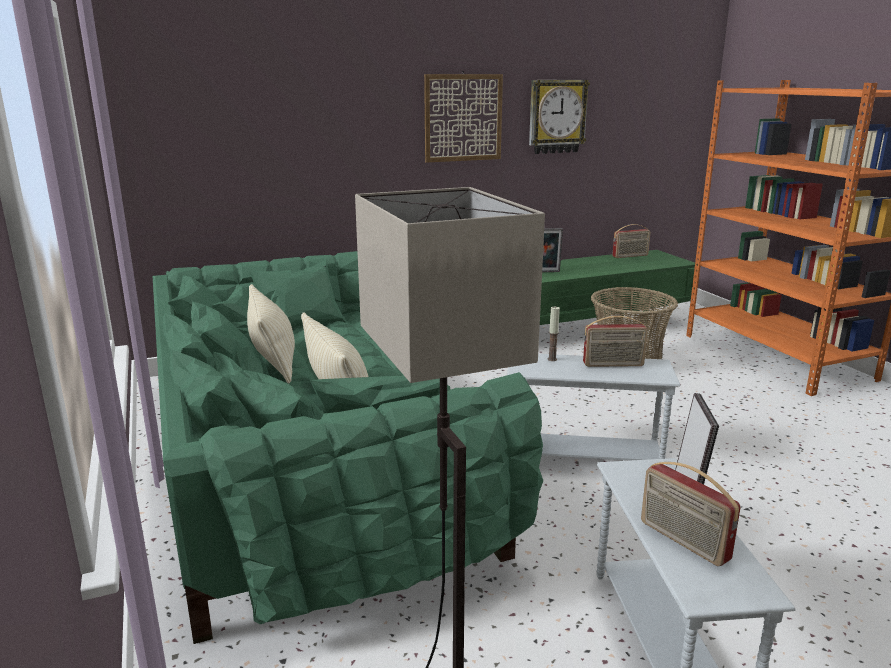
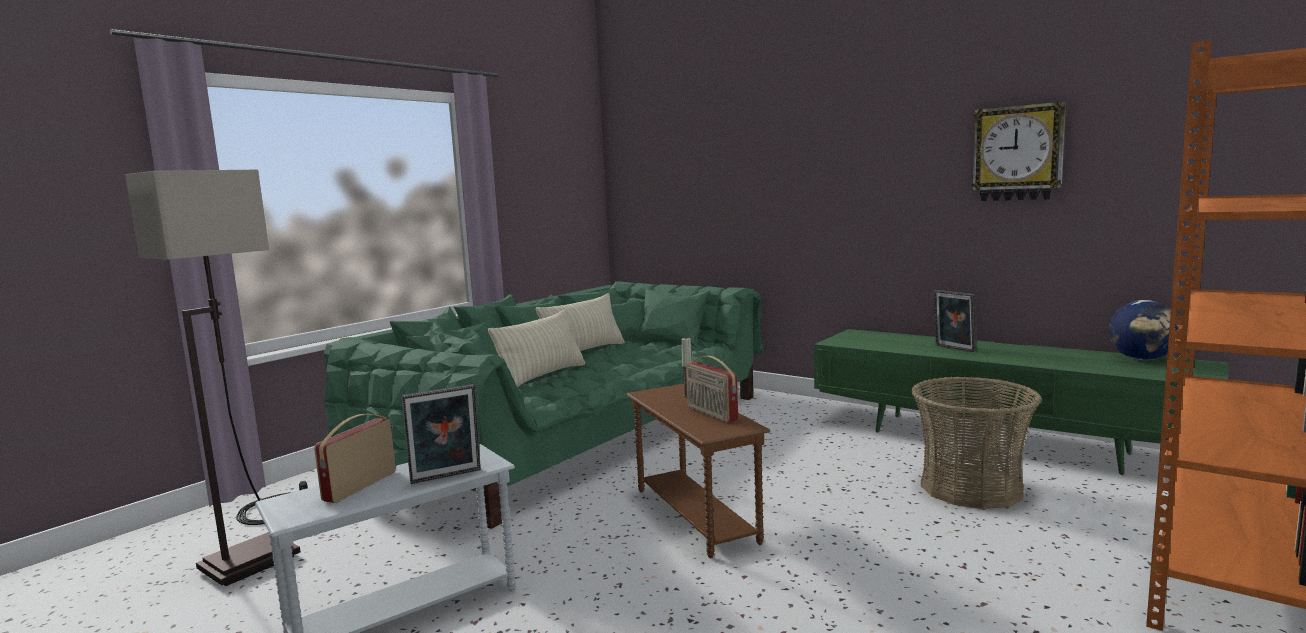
camera: 60 degrees right, 10 degrees down
(463, 116) = (886, 158): picture -> none
(583, 456) = (696, 515): white side table -> brown side table
(630, 256) = (1142, 359): radio -> globe

